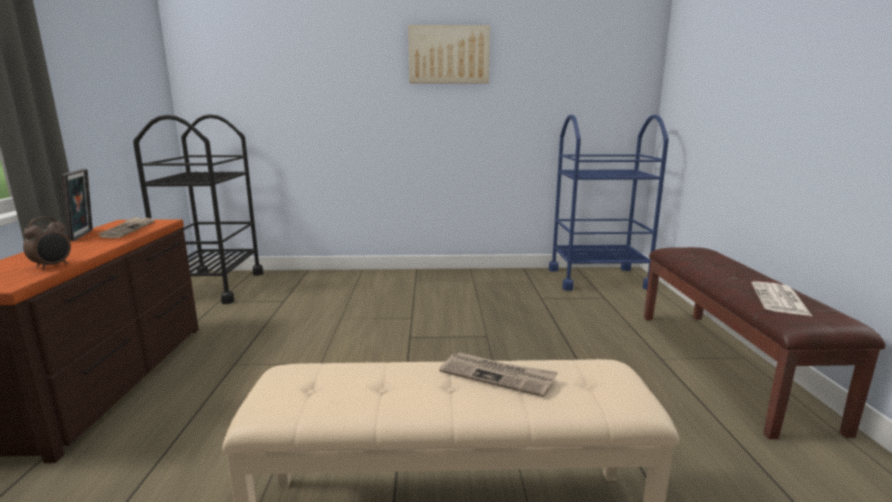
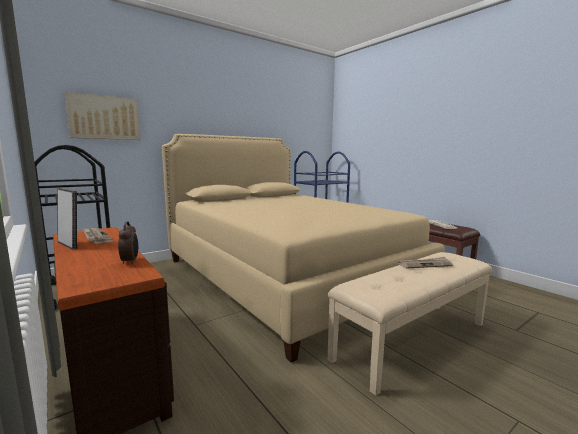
camera: 35 degrees left, 5 degrees down
(442, 329) = (286, 275): none -> beige bed
(449, 55) = (235, 113): picture -> picture (104, 117)

